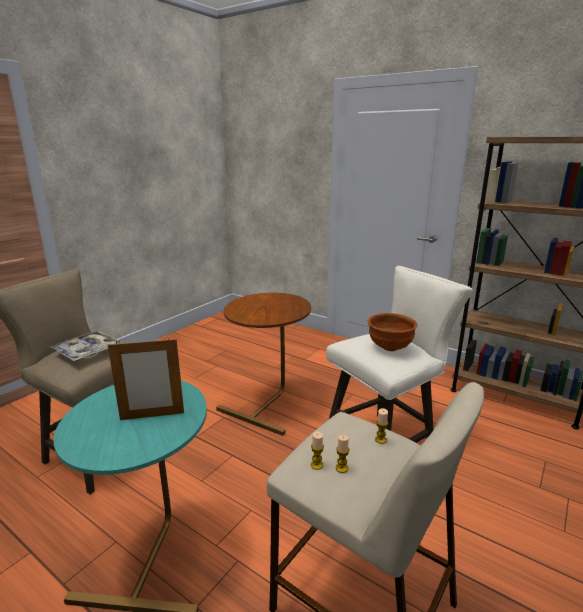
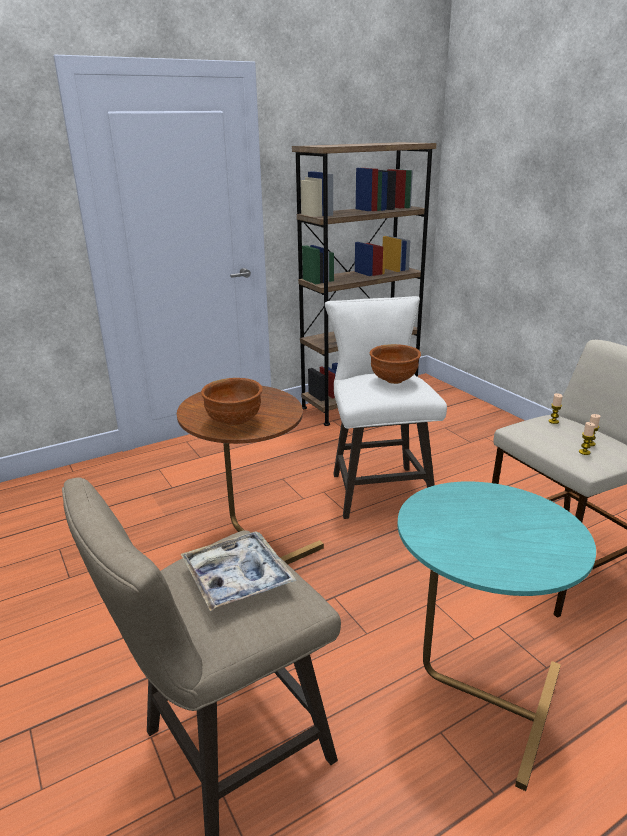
camera: 65 degrees left, 5 degrees up
(152, 416) = (497, 516): picture frame -> none
(247, 309) = (234, 422): none -> brown bowl

